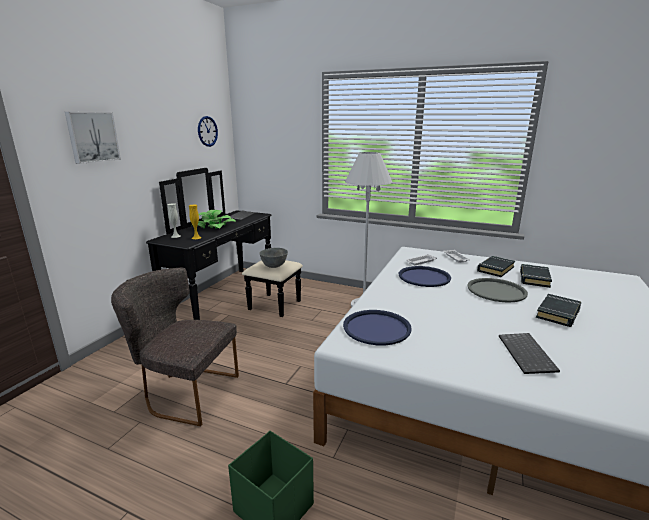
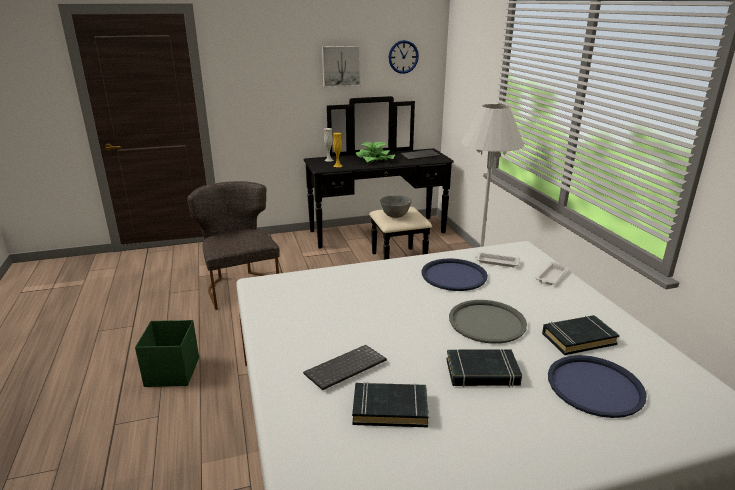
camera: 50 degrees right, 5 degrees up
(92, 137) = (264, 61): picture -> picture (341, 66)
(376, 328) = (303, 287): blue tray -> blue tray (594, 386)
(495, 269) = (561, 307): black book -> black book (390, 409)

